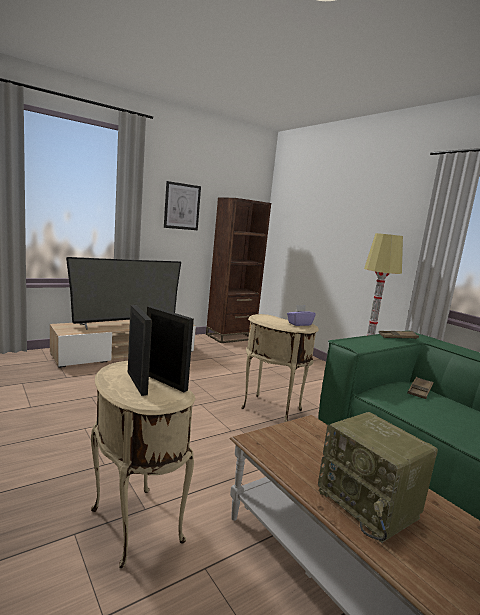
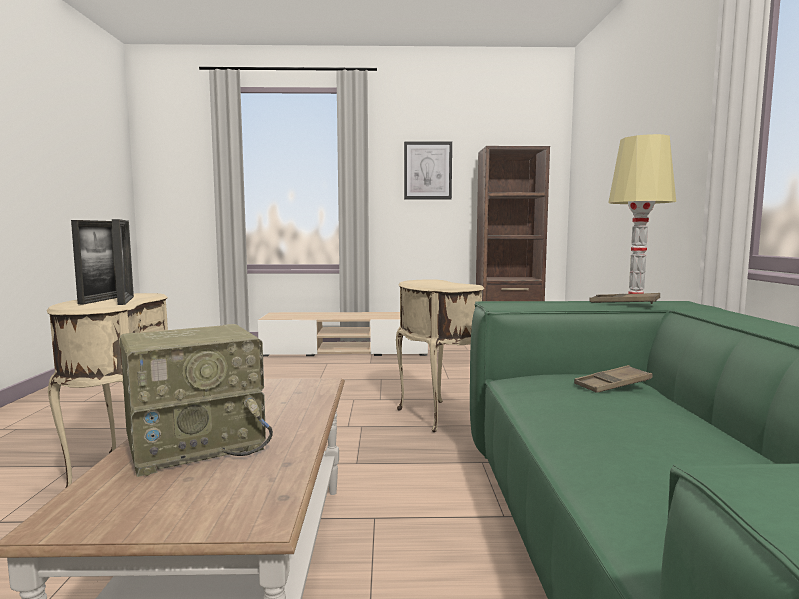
camera: 35 degrees right, 5 degrees down
(126, 323) = (347, 314): television -> none
(299, 324) = (457, 284): purple tissue box -> none
(369, 505) = (197, 444): radio -> radio turned 120 degrees counterclockwise

